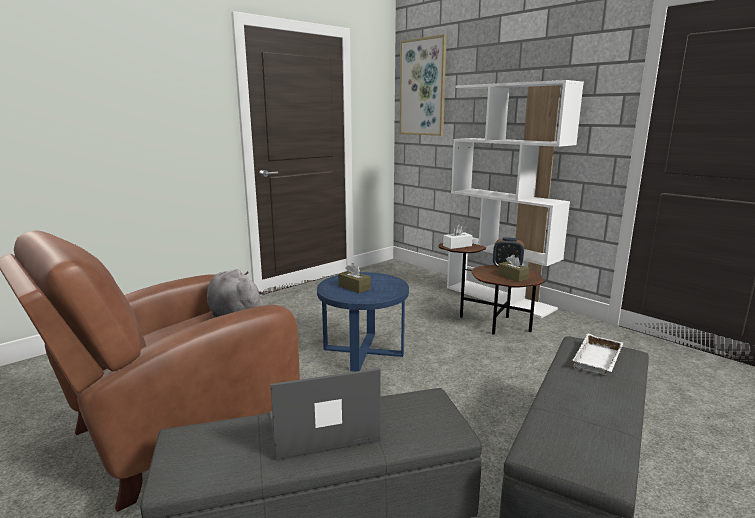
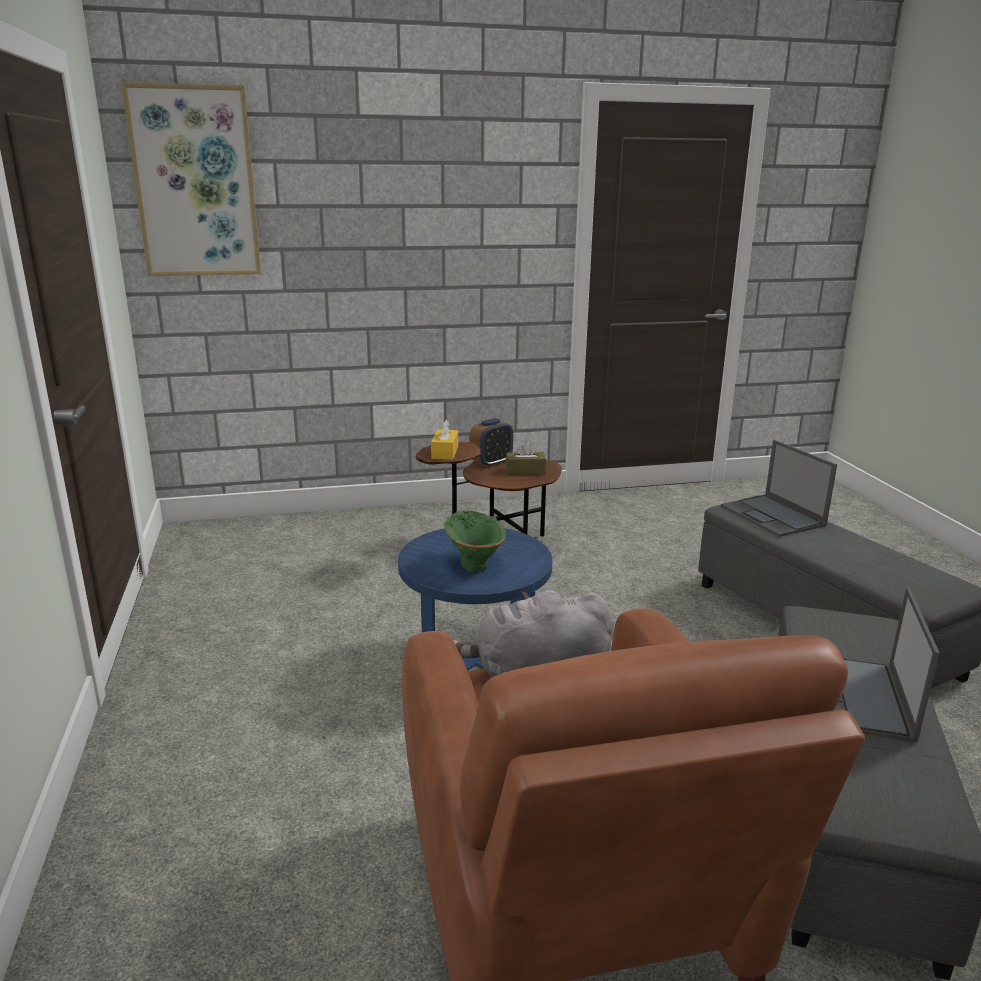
camera: 60 degrees left, 5 degrees up
(354, 287) = (475, 563): brown tissue box -> green vase
(457, 246) = (445, 452): white tissue box -> yellow tissue box
(499, 298) = (432, 513): white bookcase -> none
(599, 360) = (773, 516): white tray -> laptop

